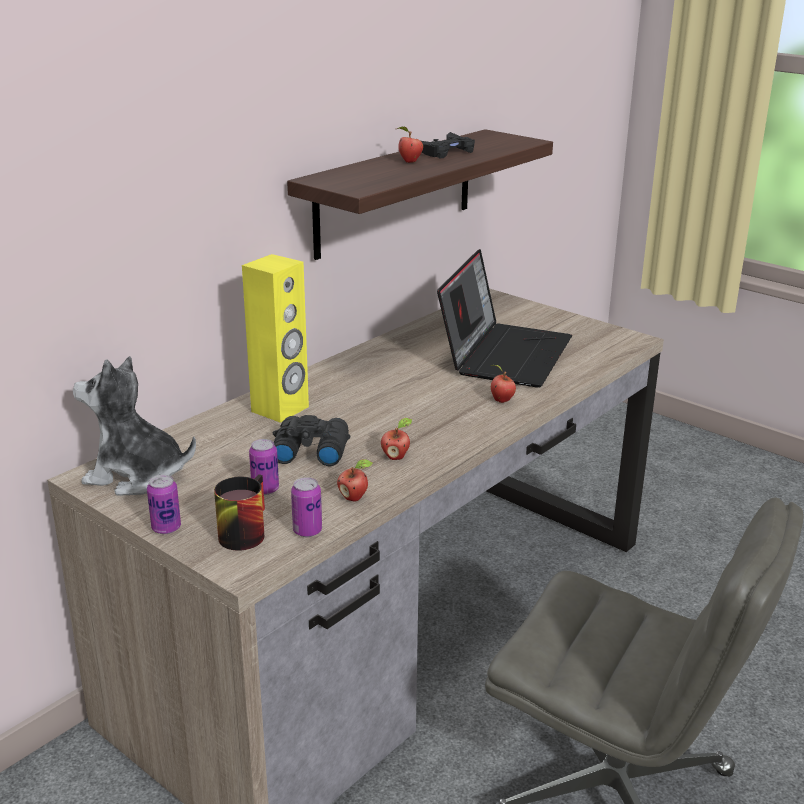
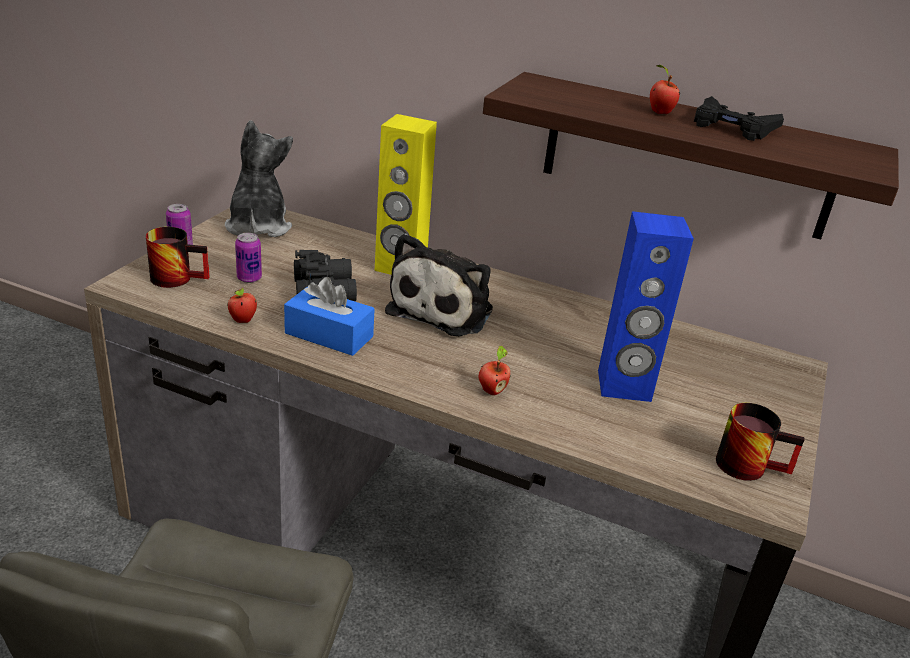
camera: 70 degrees right, 5 degrees up
(307, 531) = (183, 304): can -> none
(369, 400) = (444, 309): none -> plush toy
(396, 457) = (329, 335): apple -> blue tissue box
(504, 354) = (624, 386): laptop -> blue speaker
(597, 337) = (749, 464): none -> mug

